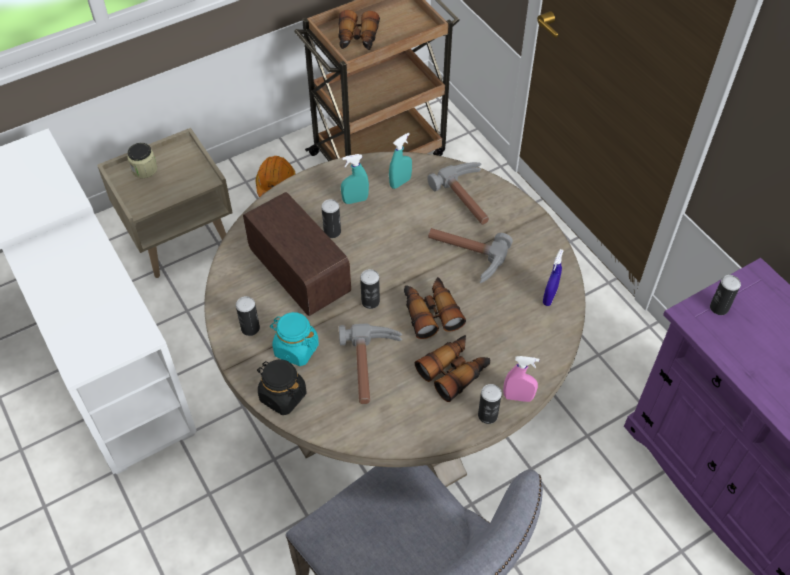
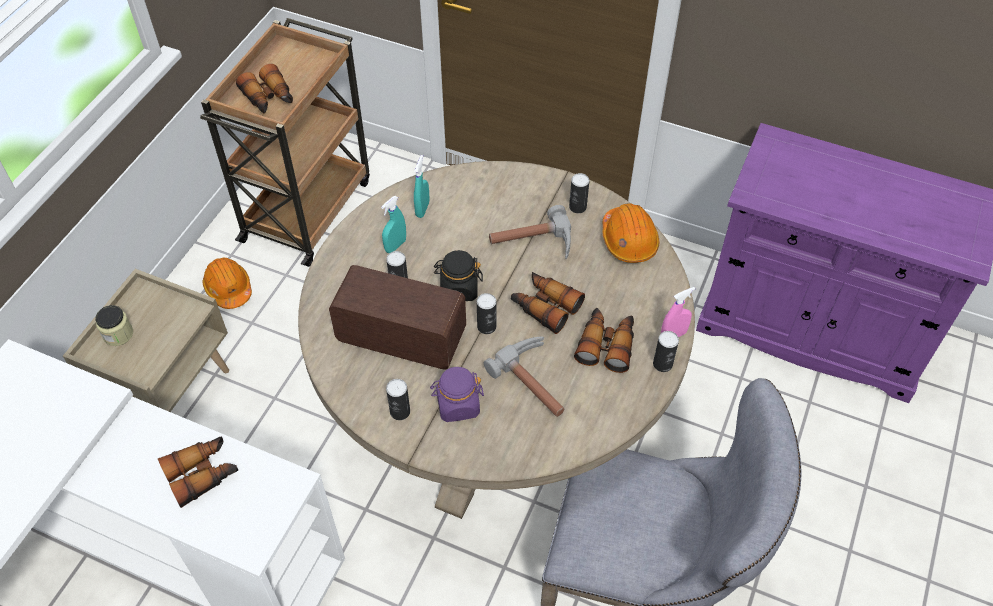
camera: 35 degrees left, 0 degrees up
(91, 293) = (202, 474): none -> binoculars
(282, 396) = (482, 452): black jar -> black jar (459, 288)
(296, 349) = (457, 405): turquoise jar -> purple jar
(470, 198) = (495, 191): hammer -> none
(549, 297) = (628, 240): blue spray bottle -> orange hard hat
(719, 307) = (764, 177): can -> can (577, 207)

